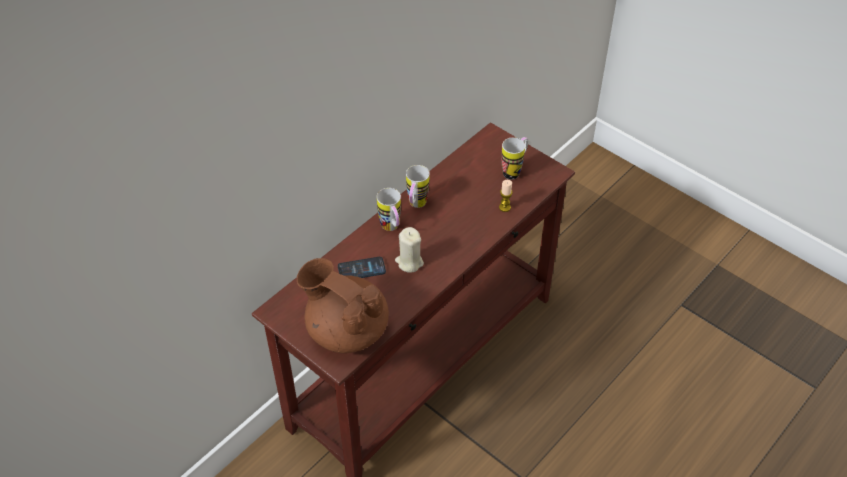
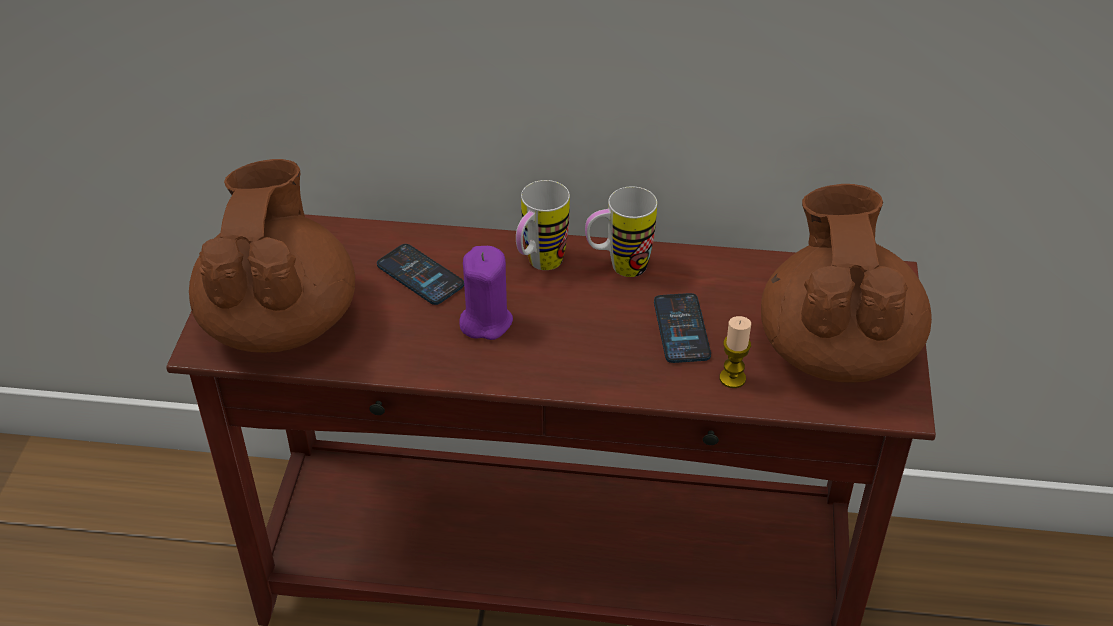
camera: 55 degrees right, 5 degrees down
(409, 262) = (485, 321): beige candle -> purple candle
(467, 206) = (681, 329): none -> phone
(514, 170) = (836, 348): mug -> brown teapot

